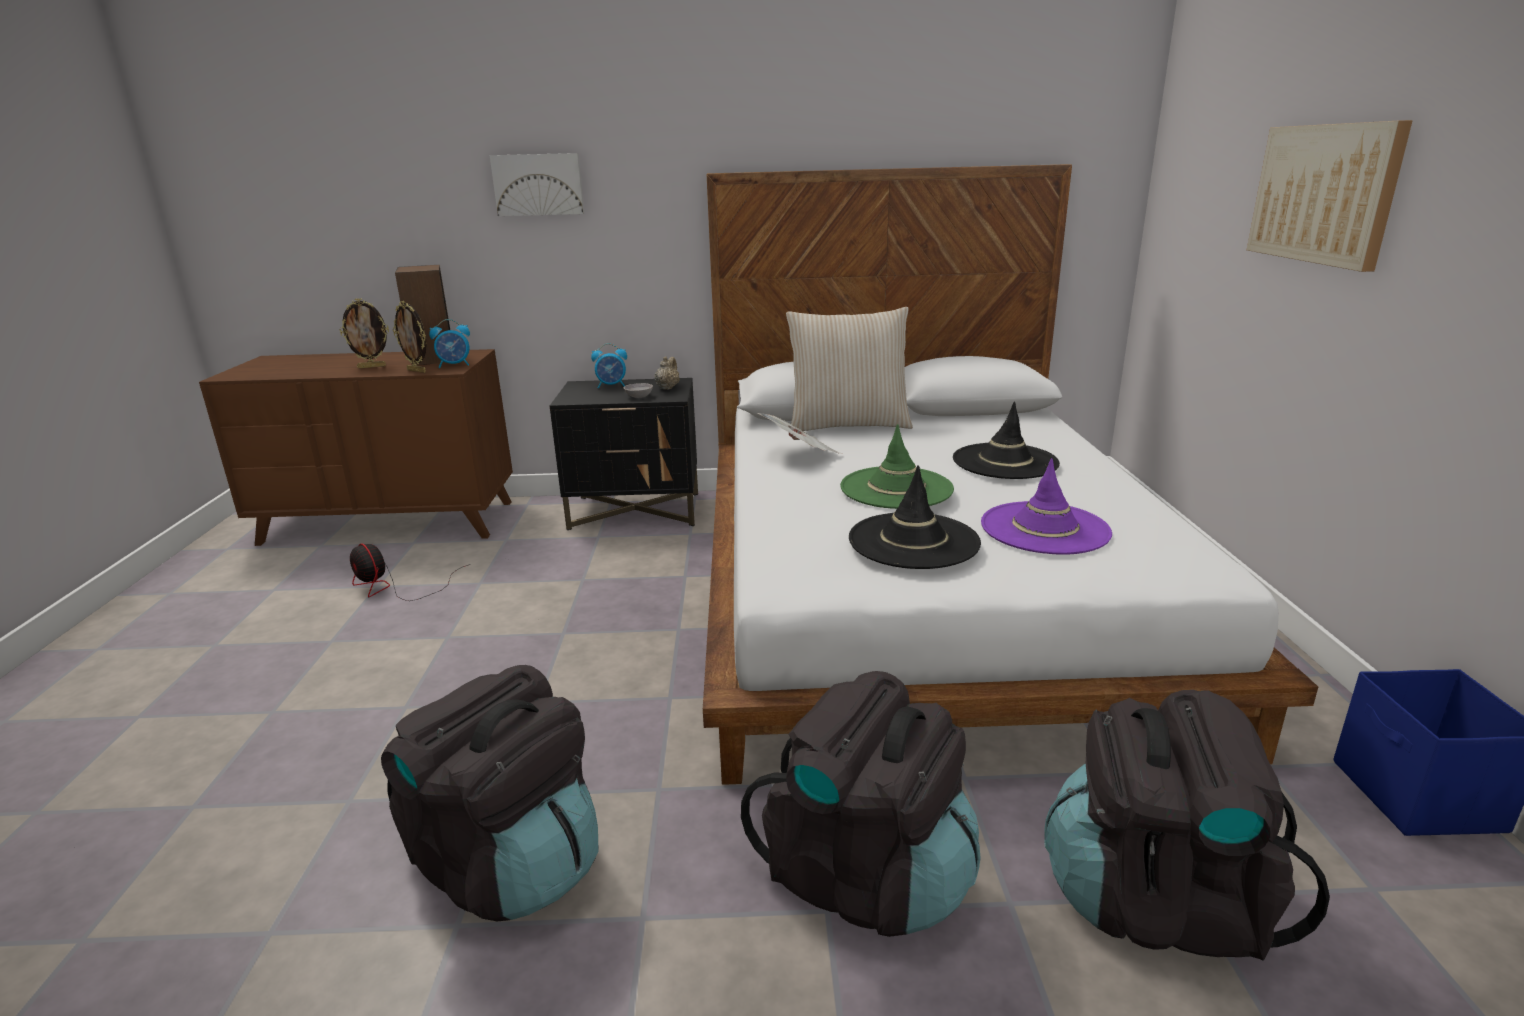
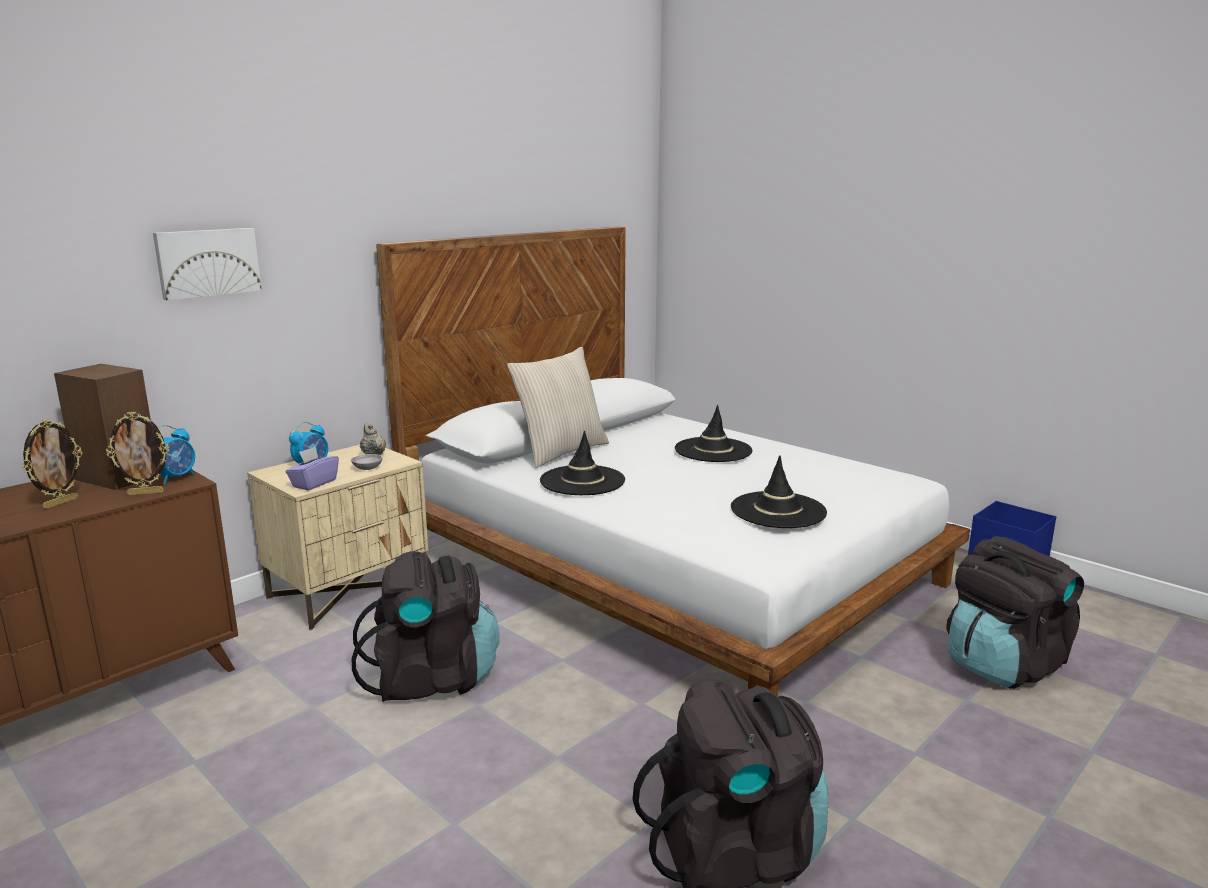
camera: 45 degrees left, 5 degrees down
(394, 587) = (220, 752): fan -> none
(582, 398) = (314, 483): none -> purple tissue box
(636, 511) = (349, 590): black nightstand -> beige nightstand
(800, 454) = (582, 481): newspaper -> black hat
(865, 876) = (902, 728): black backpack -> black backpack (432, 678)
(896, 488) = (698, 484): green hat -> none
(1045, 529) = (812, 483): purple hat -> none
(1324, 193) = (837, 250): picture -> none

